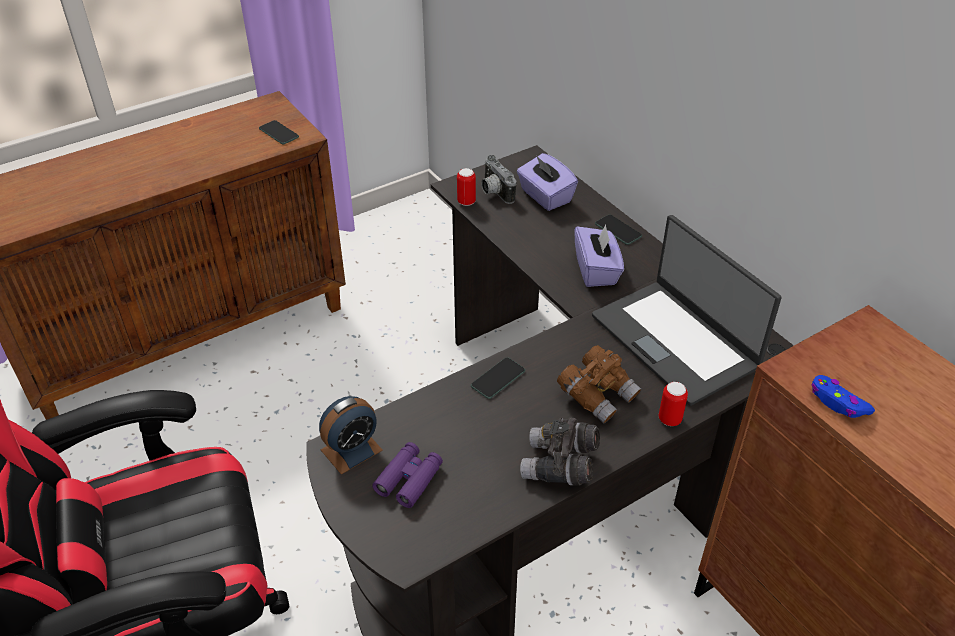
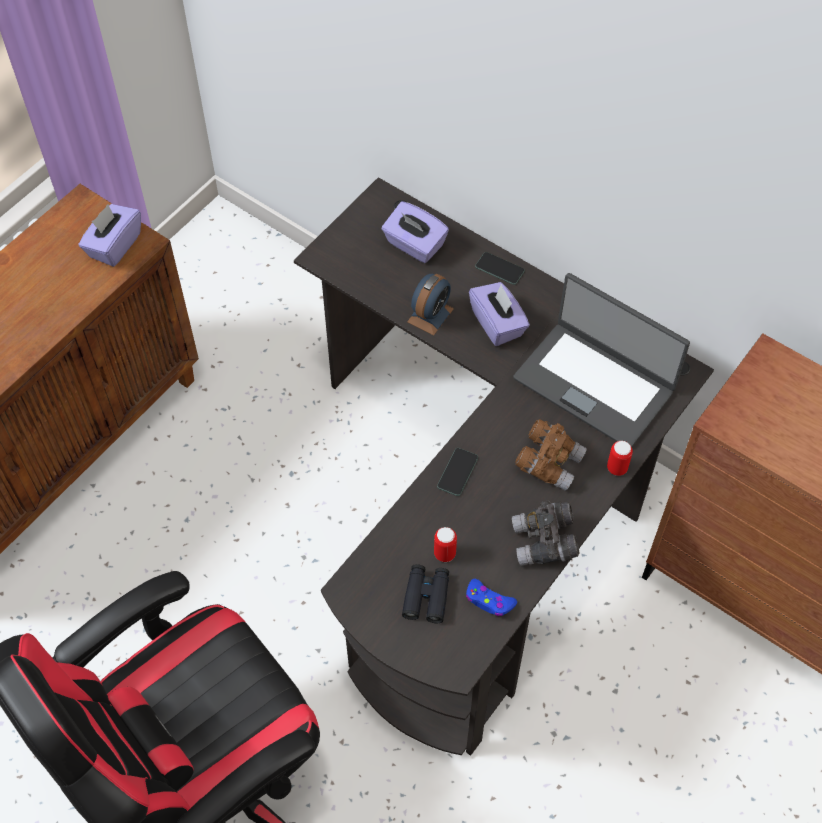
camera: 20 degrees left, 15 degrees up
(279, 133) = (114, 246): phone -> purple tissue box
(351, 450) = (364, 585): alarm clock -> alarm clock (430, 315)
(409, 479) = (426, 596): purple binoculars -> black binoculars
(466, 202) = (340, 274): can -> can (444, 553)
(494, 192) = (362, 254): camera -> none
(838, 402) = (764, 442): blue game controller -> blue game controller (489, 601)

